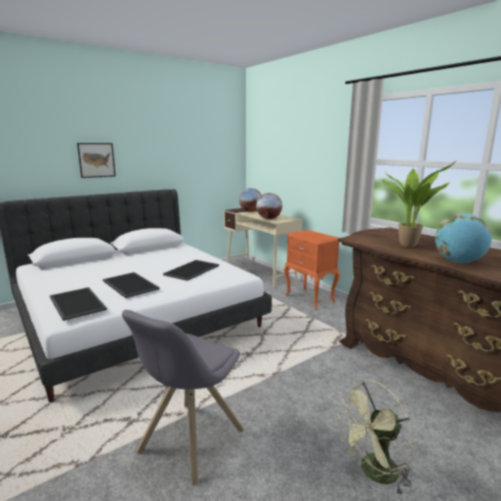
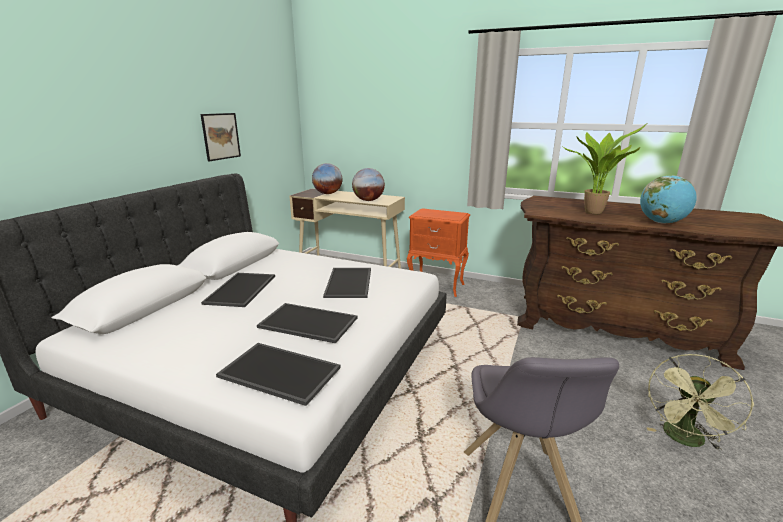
camera: 30 degrees left, 5 degrees up
(96, 160) = (122, 136): picture -> picture (221, 136)
(128, 261) = (242, 290): none -> tray

